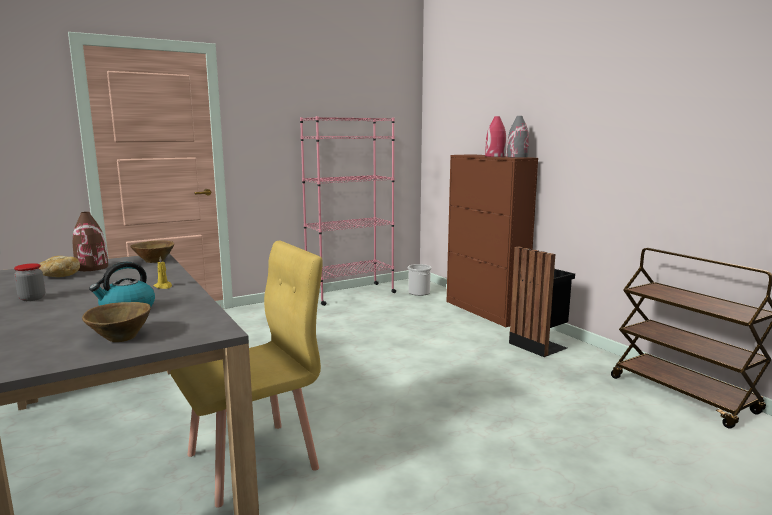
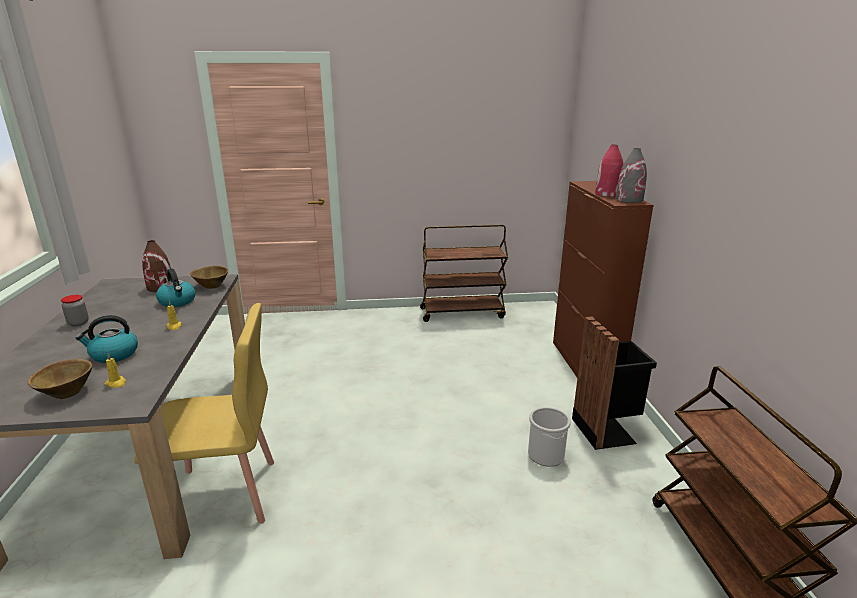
camera: 25 degrees right, 10 degrees up
(59, 276) = (127, 295): bread -> none
(134, 273) = (178, 301): none -> kettle
(170, 324) = (116, 383): none -> yellow candle
(350, 294) = (462, 313): pink bookcase -> brown cart
(418, 292) = (533, 323): bucket -> bucket (545, 455)

